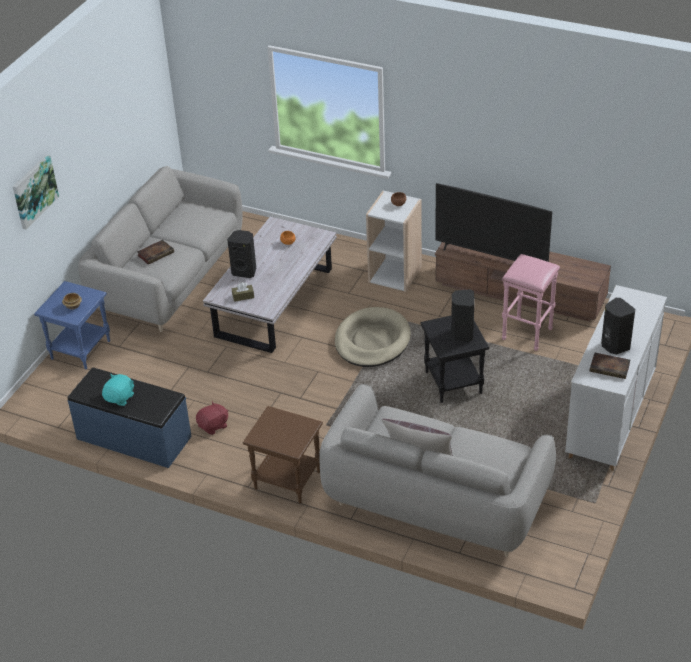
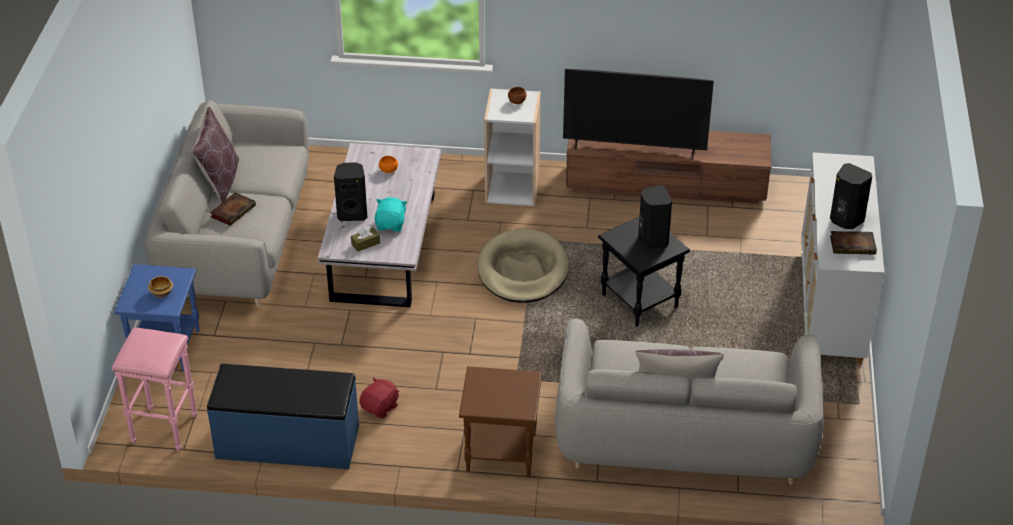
camera: 20 degrees left, 0 degrees up
(34, 191) = (103, 153): picture -> none
(120, 398) = (276, 393): turquoise plush toy -> turquoise plush toy (391, 224)
(158, 229) = (219, 181): none -> brown pillow
(526, 333) = (695, 229): pink stool -> pink stool (163, 427)

